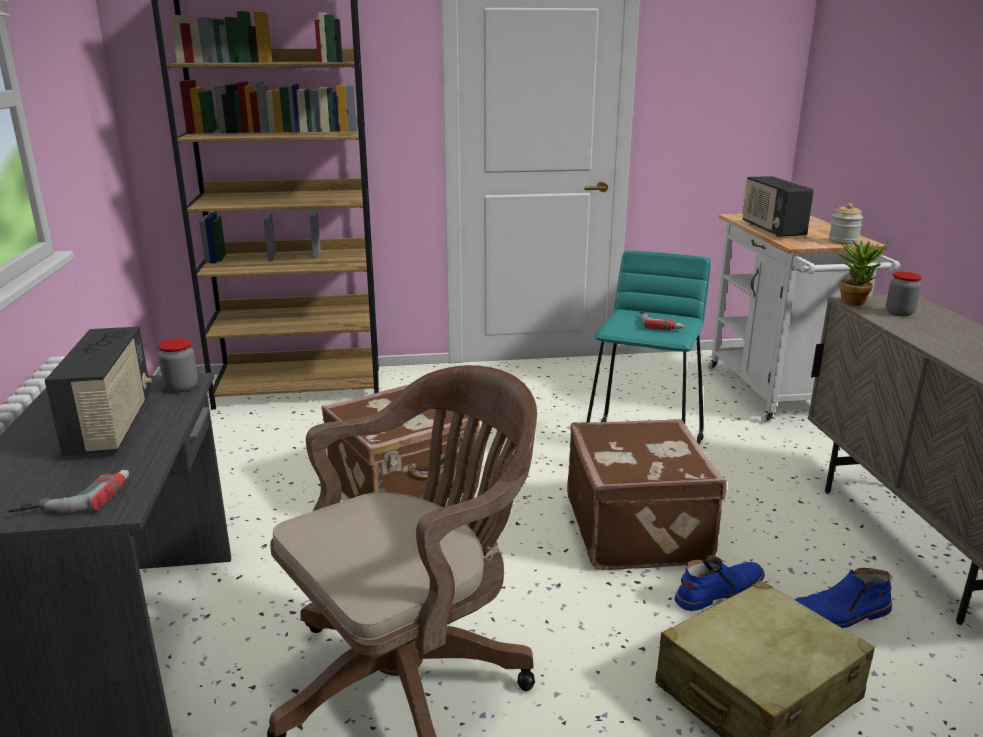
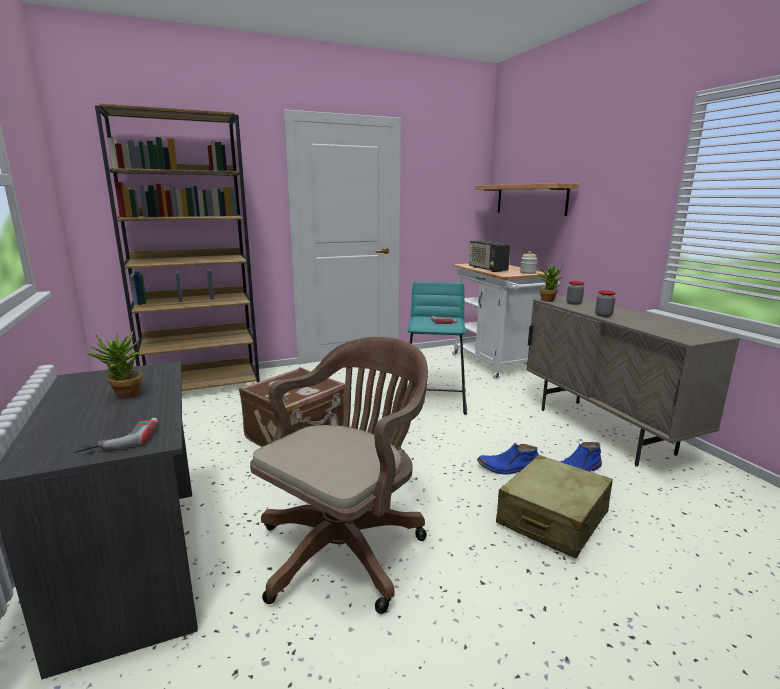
camera: 15 degrees left, 5 degrees down
(113, 426) = (124, 396): radio -> potted plant
(181, 387) = (162, 370): jar -> jar (603, 315)
(639, 529) = (450, 442): brown suitcase -> none
(718, 592) = (508, 468): blue boot -> blue boot turned 135 degrees counterclockwise
(869, 104) = (530, 199): none -> shelf

